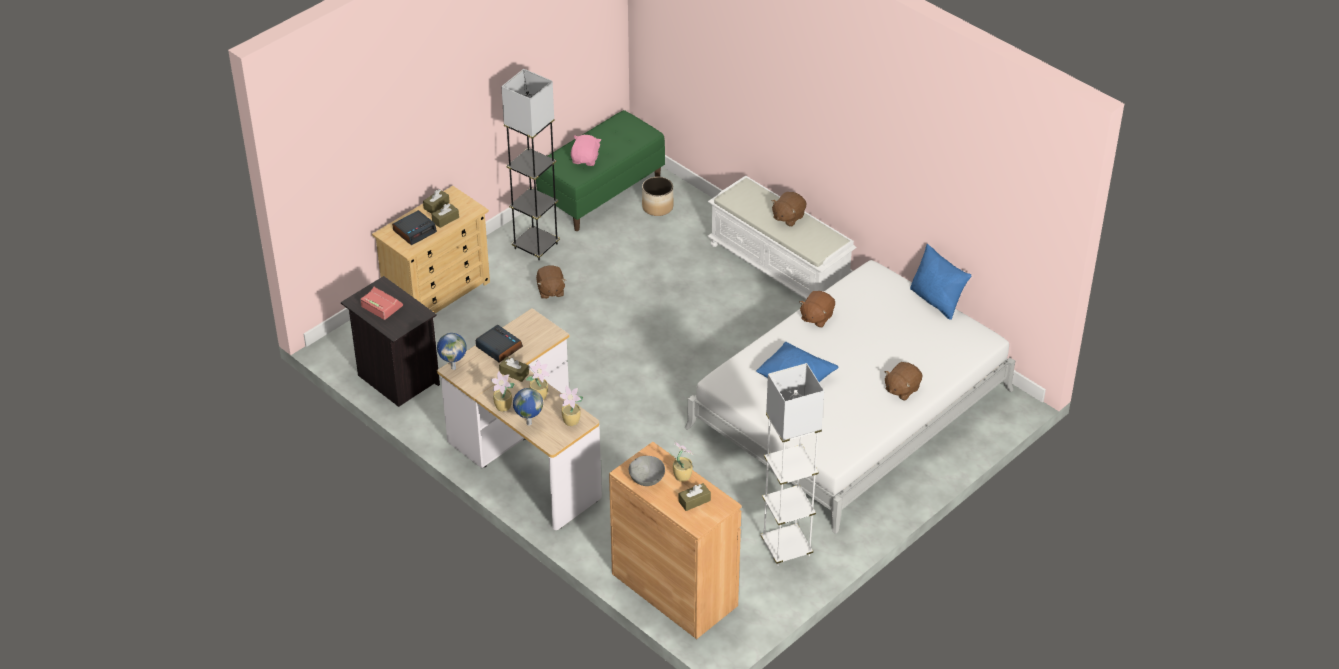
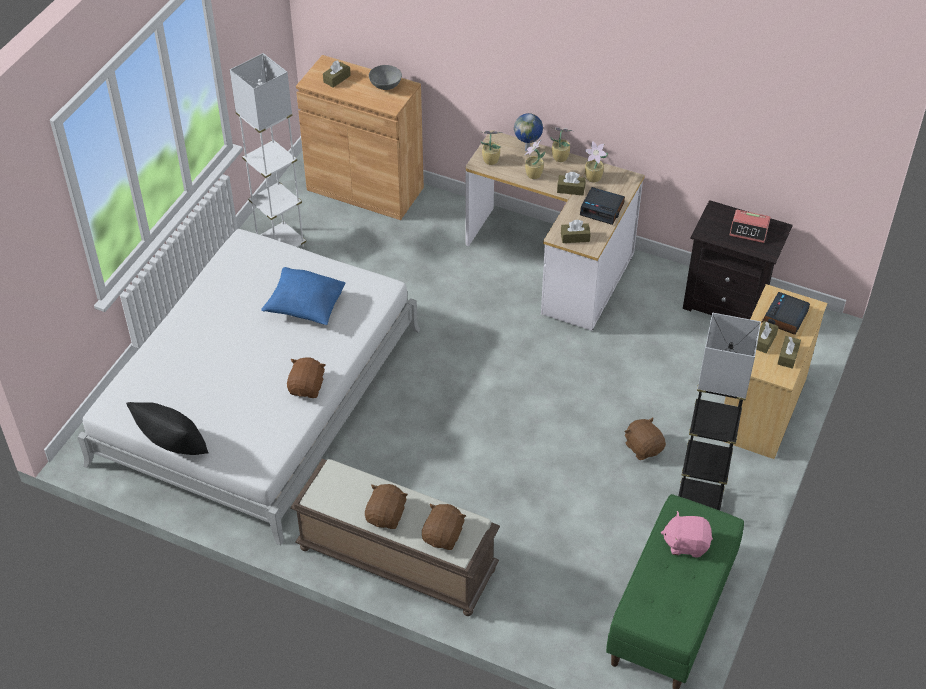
camera: 160 degrees right, 5 degrees up
(453, 367) = (630, 180): globe -> none
(539, 329) = (575, 237): none -> brown tissue box
(585, 159) = (686, 543): pink plush toy -> pink plush toy turned 105 degrees clockwise
(658, 207) = (588, 611): planter -> none
(682, 476) = (356, 95): potted plant -> potted plant (594, 178)
(780, 267) = (395, 560): white bench -> brown bench
(901, 389) = (192, 328): brown plush toy -> brown plush toy (443, 536)
(937, 301) = (173, 446): blue pillow -> black pillow

